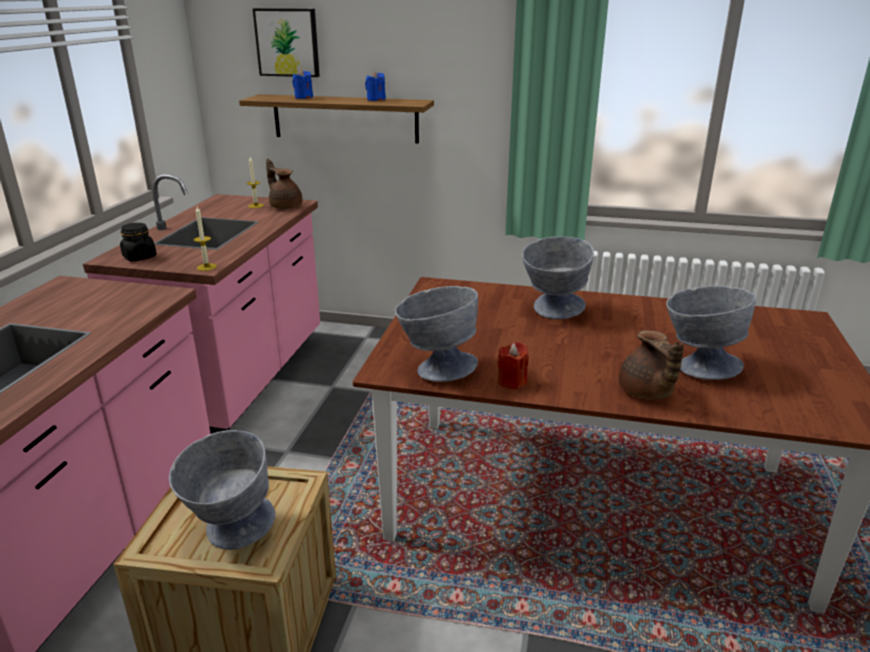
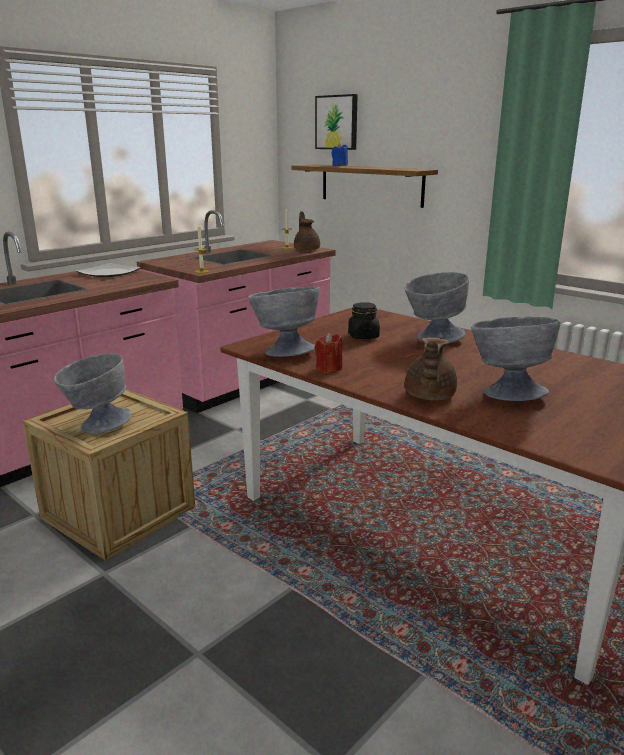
camera: 30 degrees right, 5 degrees down
(75, 295) = (109, 273): none -> plate
(139, 257) = (171, 262): black jar -> black jar (363, 336)
(376, 100) = (390, 168): blue candle -> none

